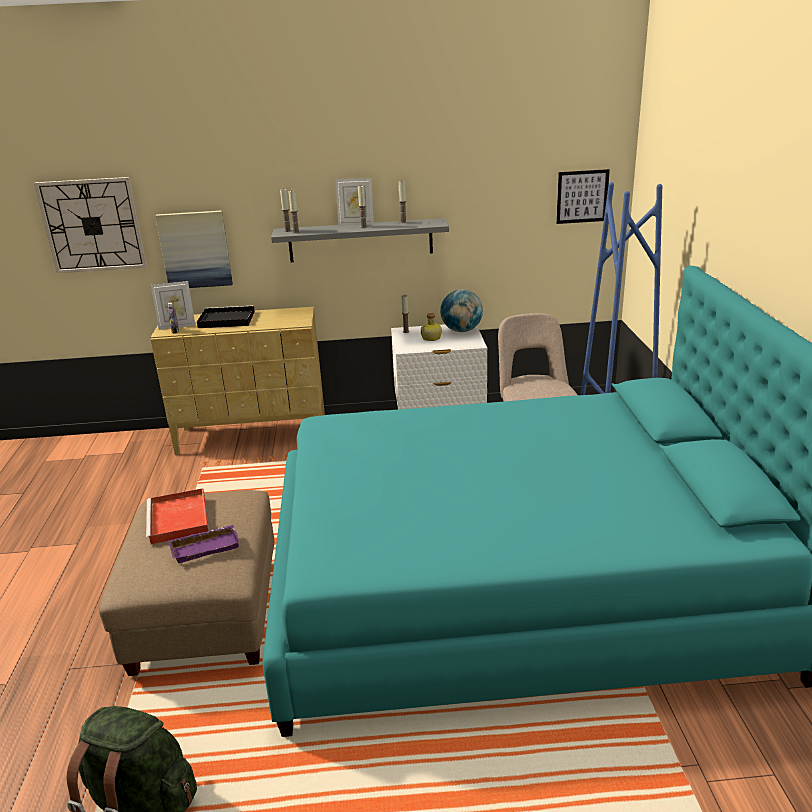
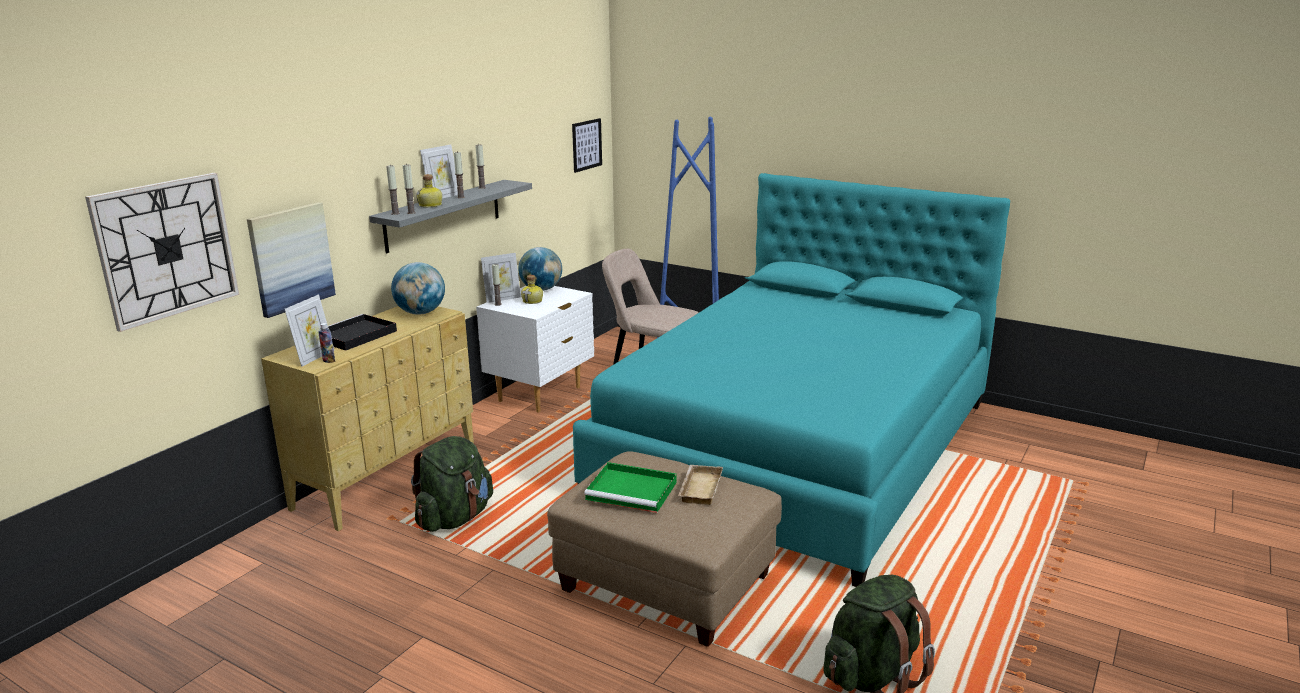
camera: 55 degrees left, 5 degrees down
(179, 520) = (633, 491): red tray -> green tray
(206, 547) = (699, 488): purple tray -> beige tray
(224, 484) = (455, 518): none -> green backpack
(291, 317) = (420, 313): none -> globe
(325, 229) = (431, 205): none -> bottle
(419, 328) = (502, 299): none -> picture frame

